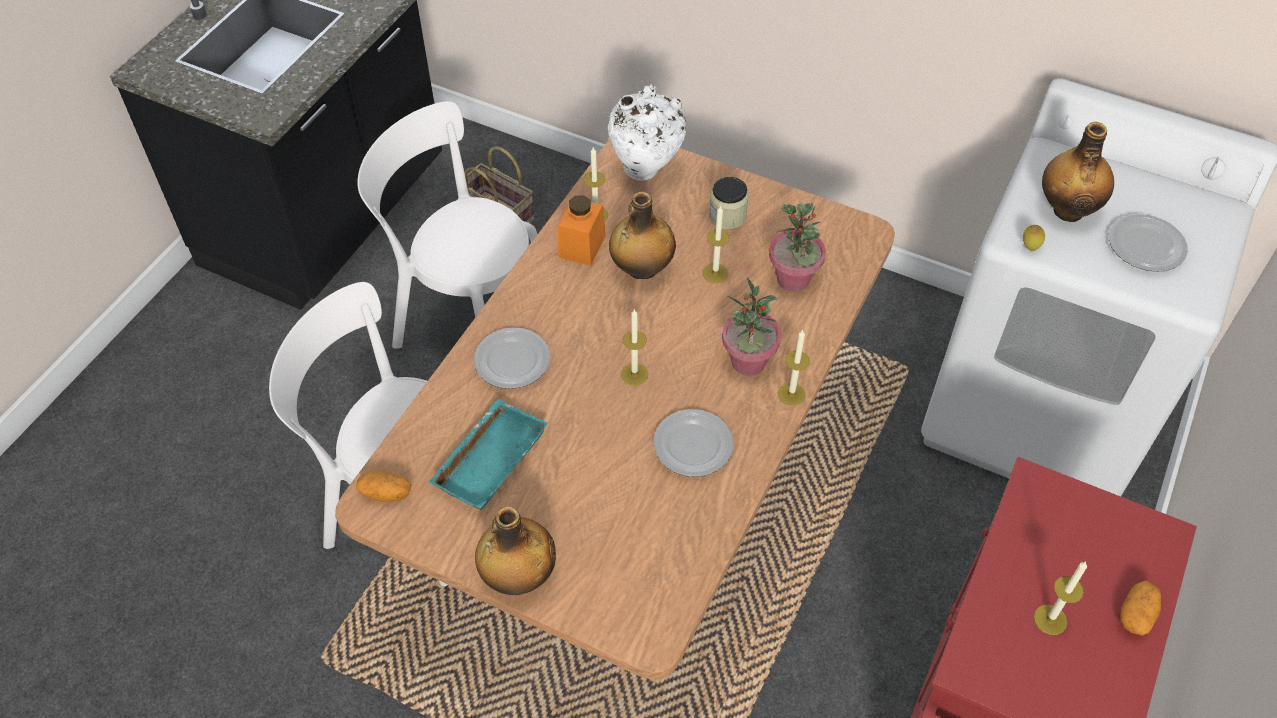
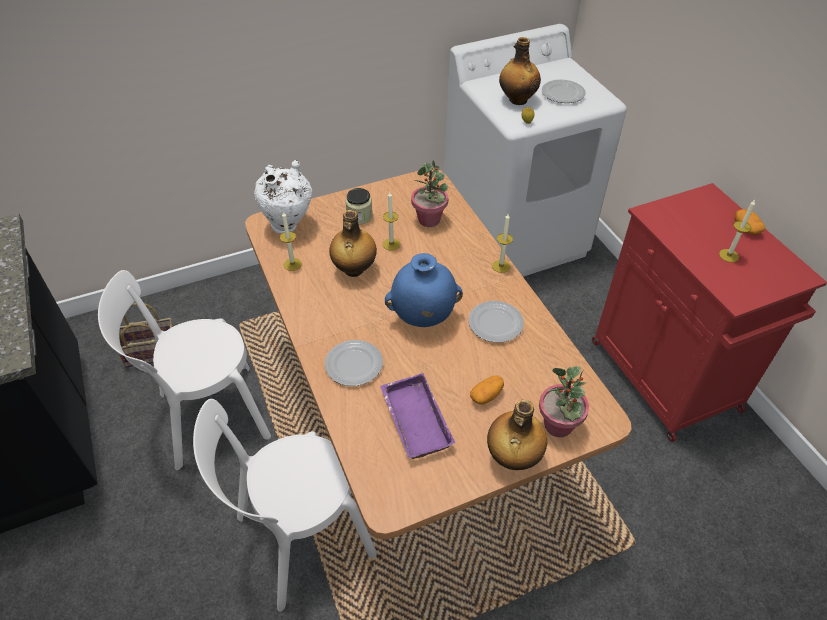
camera: 50 degrees left, 5 degrees down
(386, 493) = (387, 491): potato -> potato (486, 395)
(488, 458) = (413, 420): turquoise tray -> purple tray
(582, 246) = (307, 283): orange jar -> none
(634, 374) = (422, 317): candle -> blue vase
(748, 362) = (463, 269): potted plant -> potted plant (558, 425)

